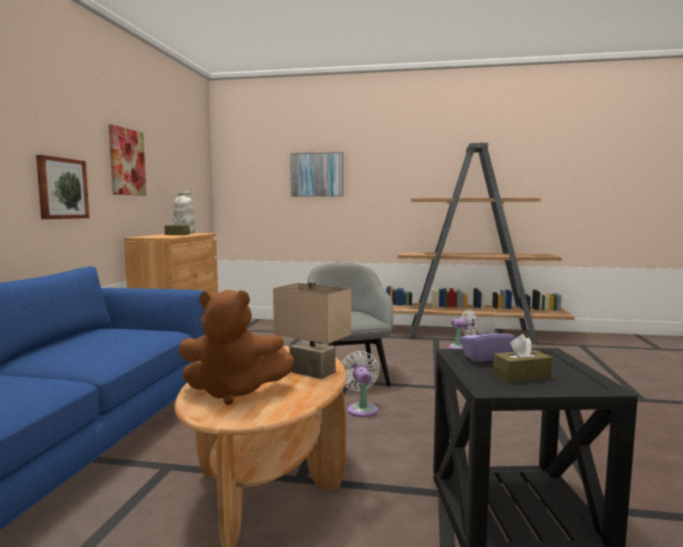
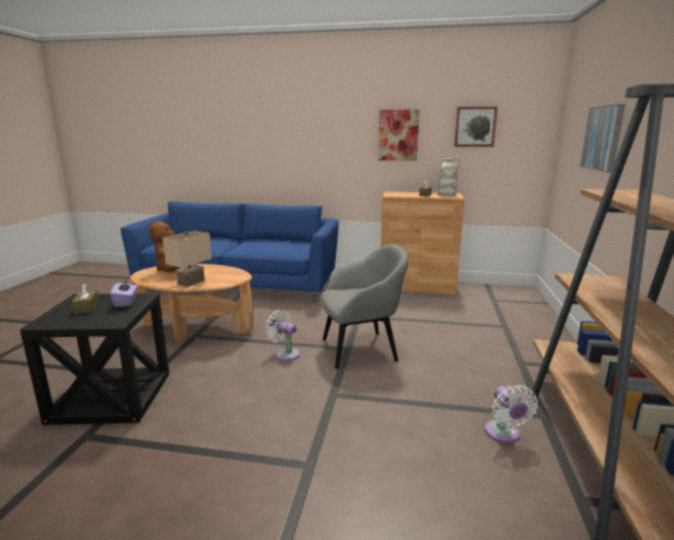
camera: 90 degrees right, 10 degrees up
(62, 188) = (331, 157): picture -> picture (475, 126)
(361, 409) = (285, 354): white fan -> white fan turned 135 degrees counterclockwise

